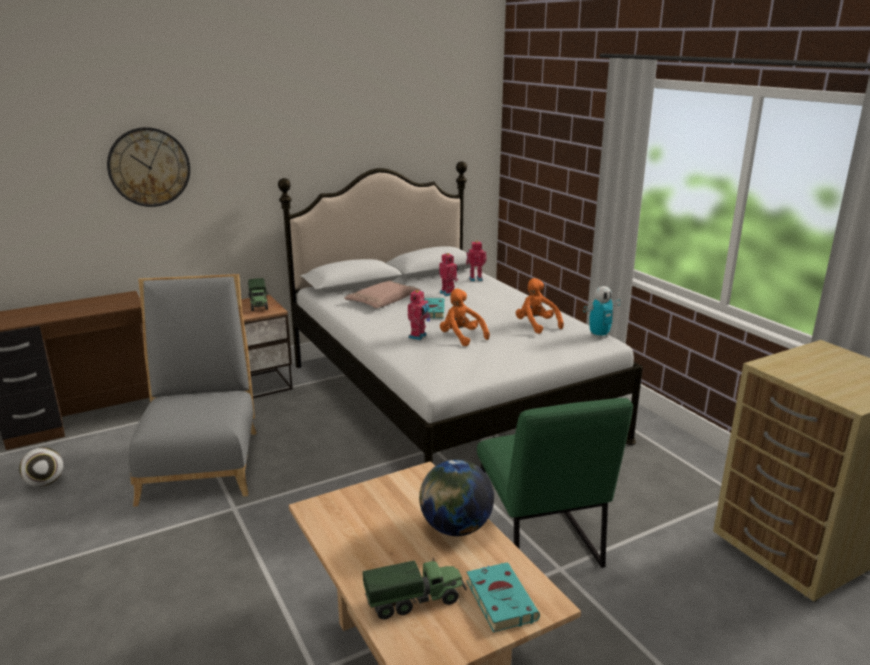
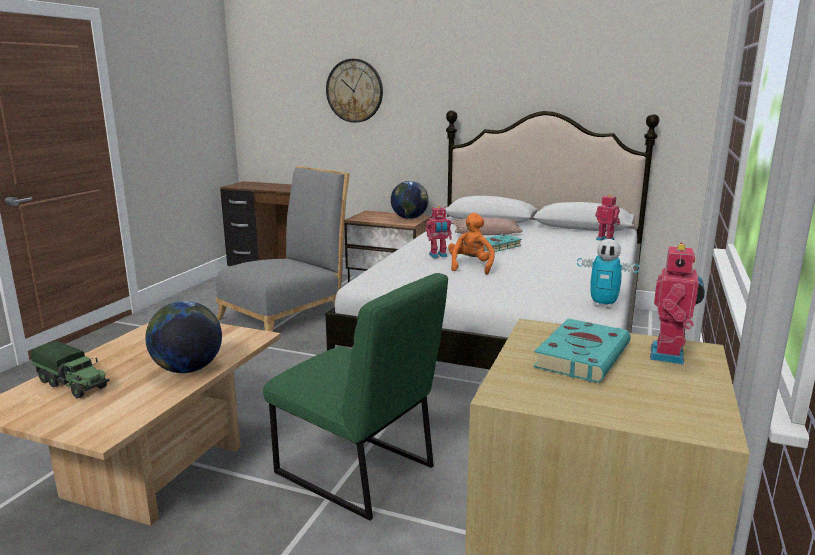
camera: 50 degrees right, 5 degrees down
(45, 483) = (211, 293): football -> none
(258, 304) = (409, 218): toy truck -> globe
(448, 293) = (550, 241): toy robot -> toy robot (670, 355)
(499, 599) = (96, 413): turquoise book -> turquoise book (583, 355)
(536, 325) = (561, 280): orange plush toy -> none
(539, 541) = (357, 471): green chair -> green chair turned 90 degrees counterclockwise

